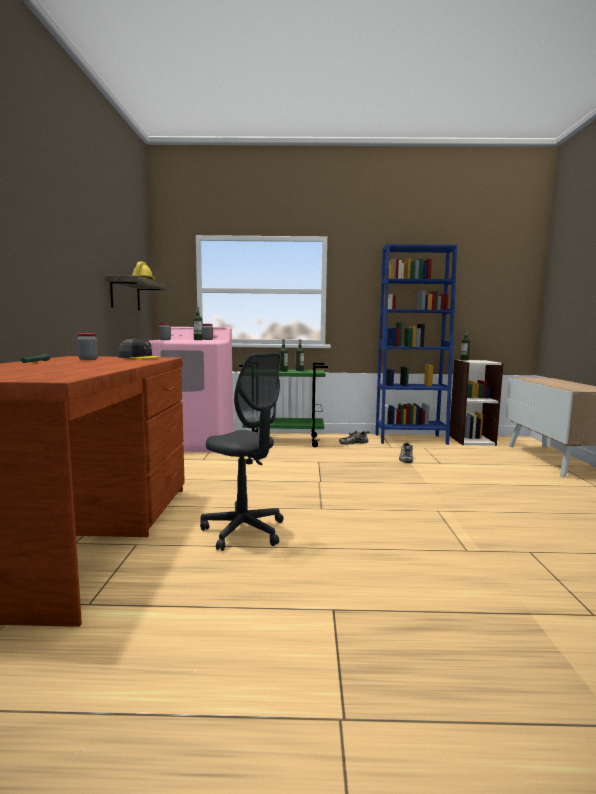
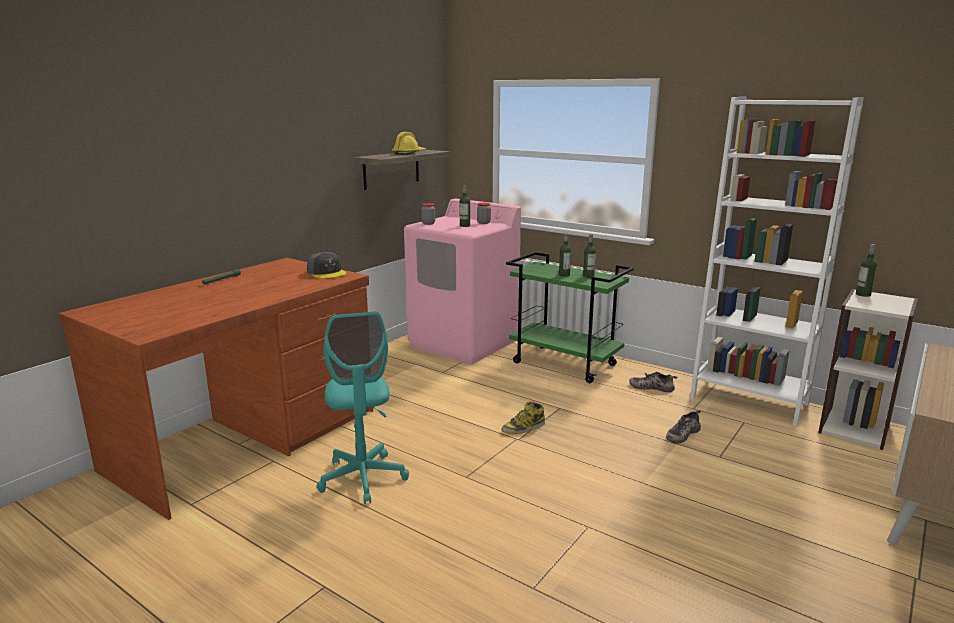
camera: 35 degrees right, 10 degrees up
(88, 359) = (274, 275): jar -> none
(244, 531) = (363, 478): grey office chair -> turquoise office chair
(313, 475) = (523, 428): none -> boot
(410, 439) = (749, 401): blue bookcase -> white bookcase

